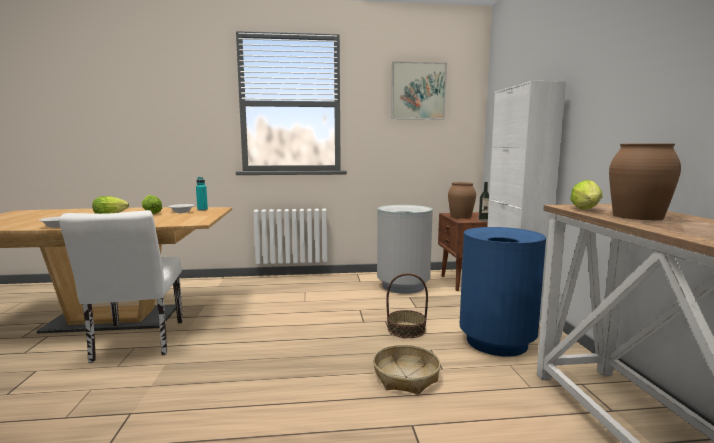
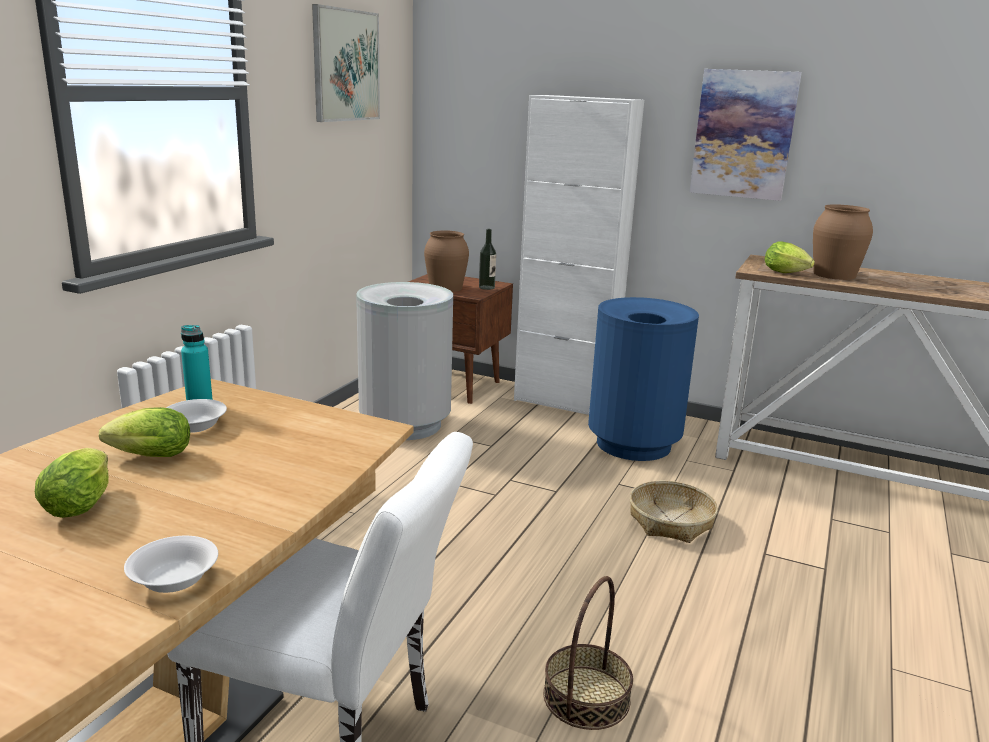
camera: 60 degrees left, 10 degrees up
(406, 329) = (552, 477): basket -> basket (586, 697)
(627, 94) = (743, 134): none -> picture

